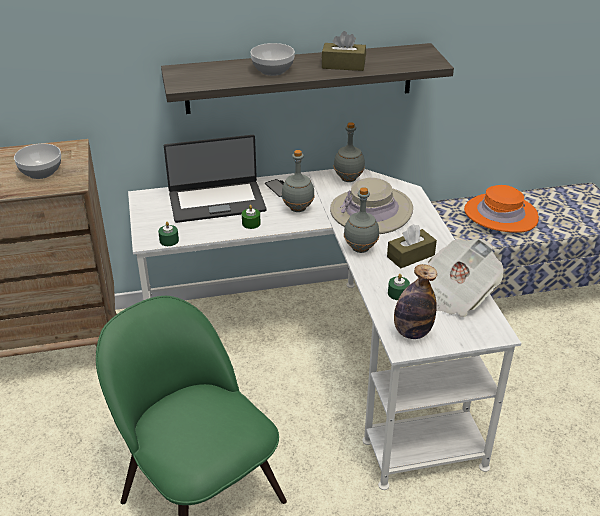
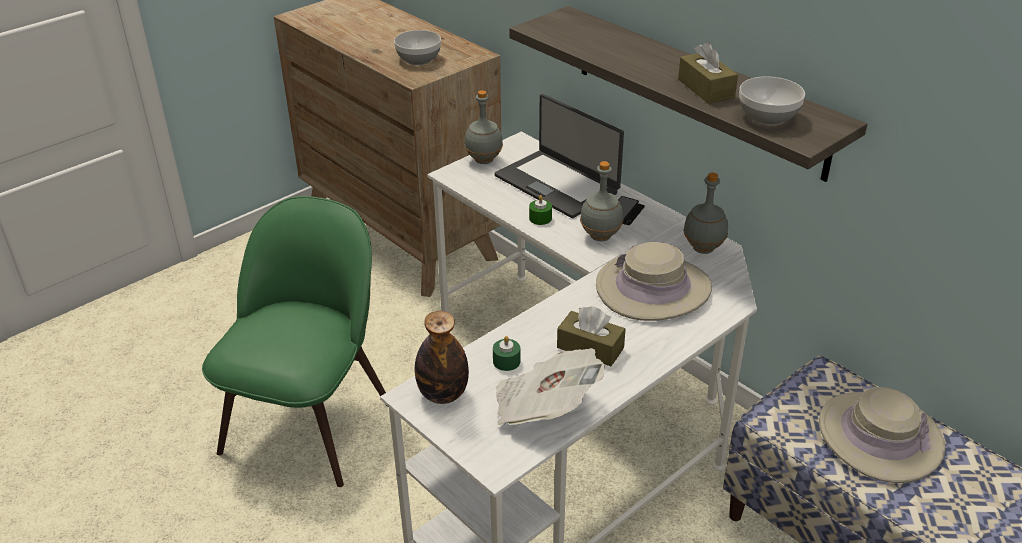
camera: 60 degrees right, 0 degrees up
(169, 240) = (462, 185): green candle -> none
(273, 70) = (634, 57): bowl -> bowl (768, 116)
(360, 248) = (567, 305): grey bottle -> grey bottle (484, 160)
(500, 215) = (879, 437): orange hat -> beige hat

